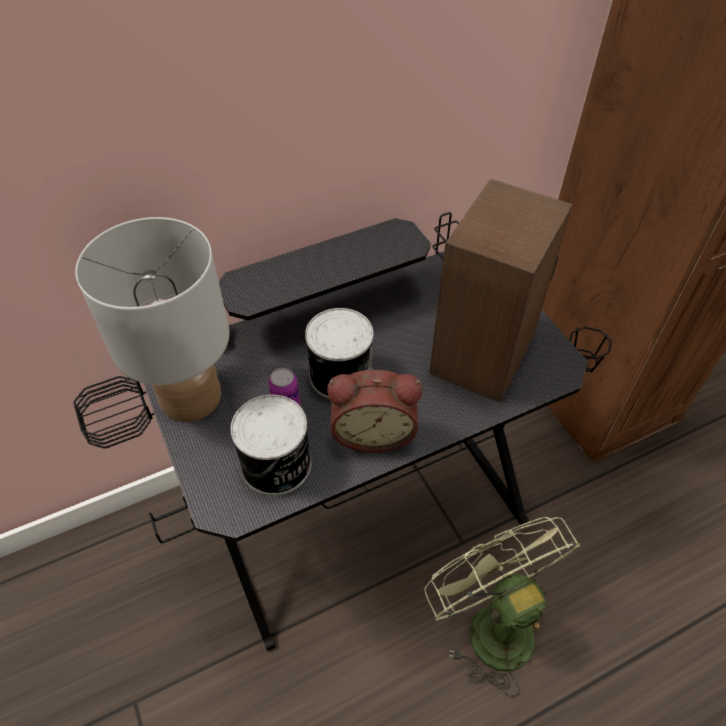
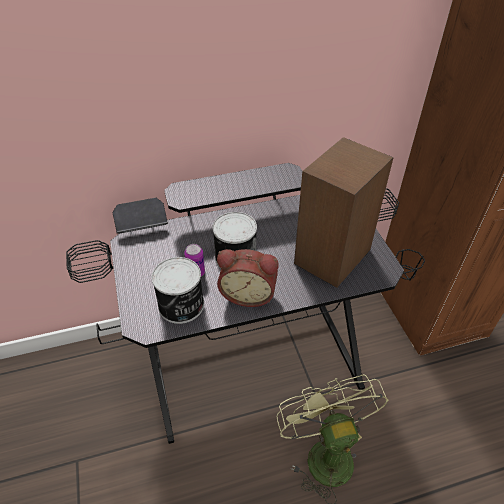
camera: 10 degrees right, 5 degrees down
(189, 397) = (136, 258): grey table lamp -> none

